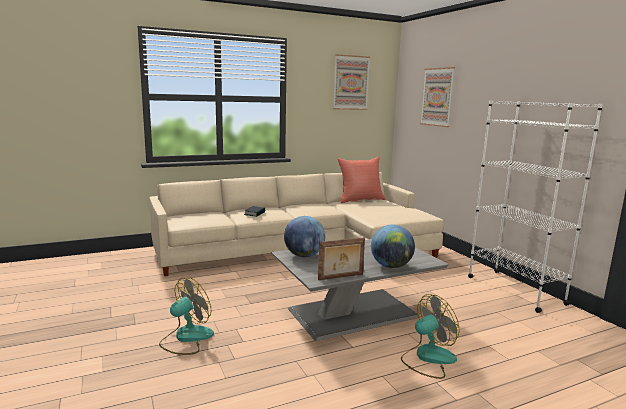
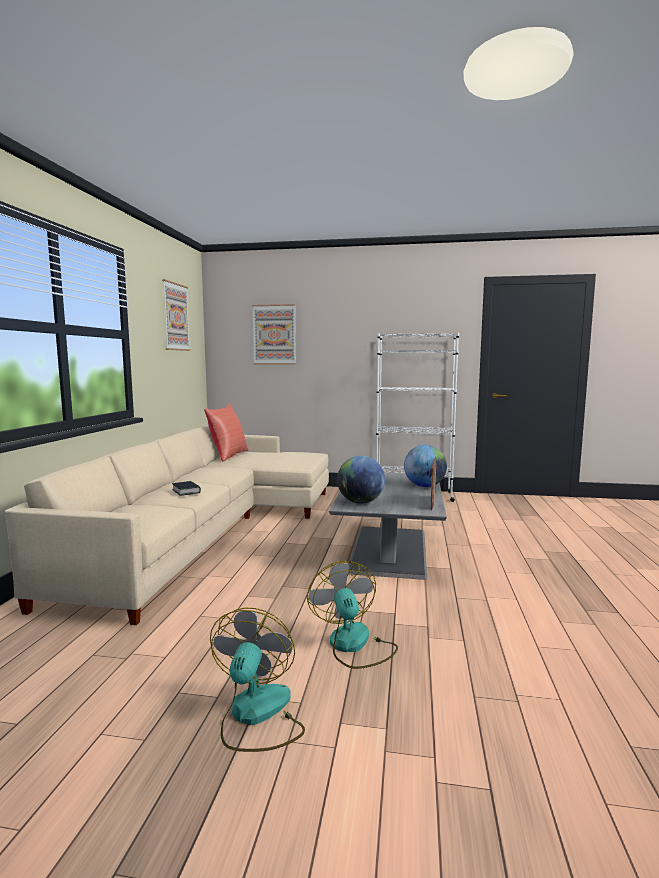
camera: 55 degrees left, 5 degrees down
(428, 358) = (489, 549): fan -> fan (256, 715)

